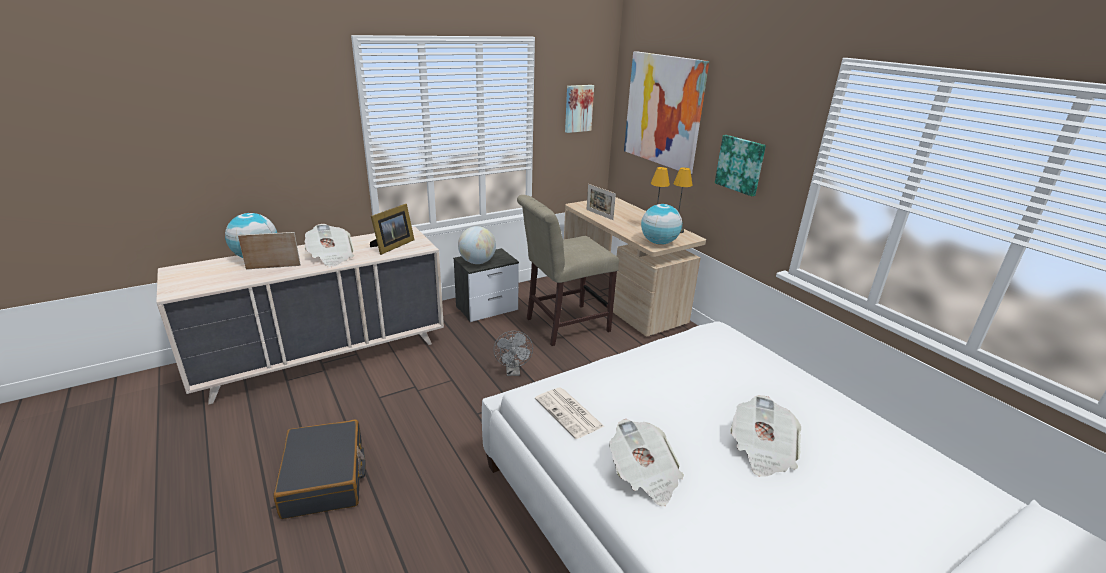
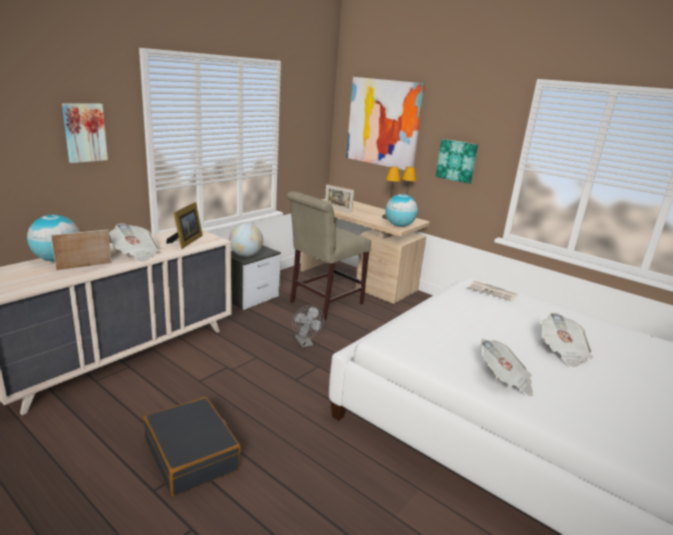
camera: 20 degrees left, 5 degrees down
(569, 413) = (421, 349): newspaper -> newspaper (493, 291)
(578, 108) = (309, 122): picture -> picture (84, 132)

